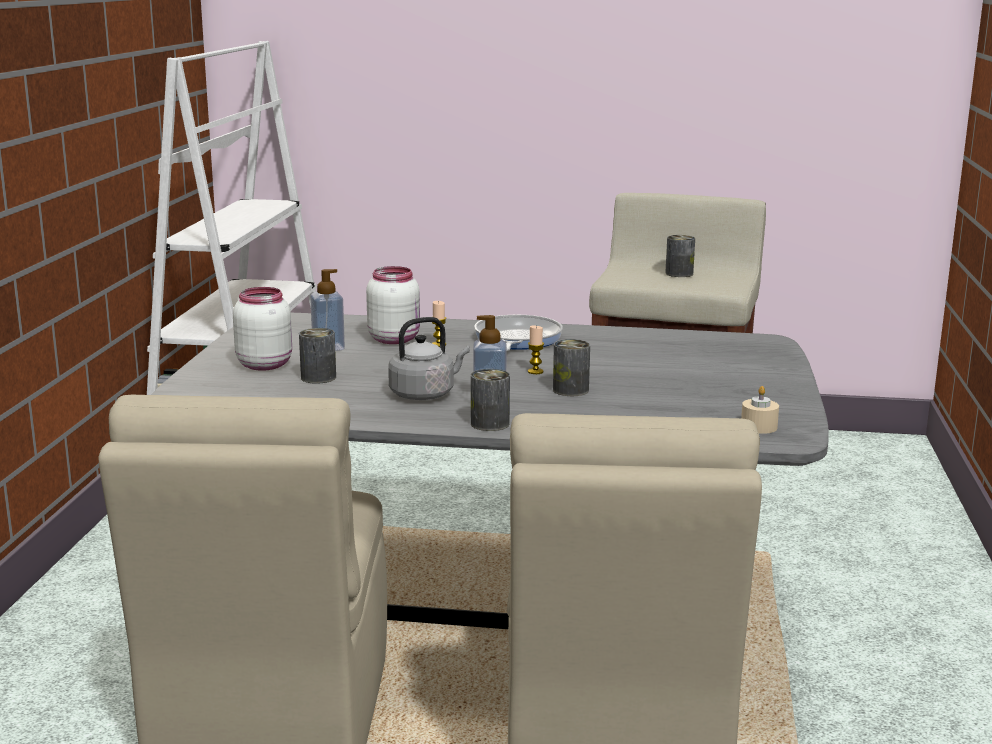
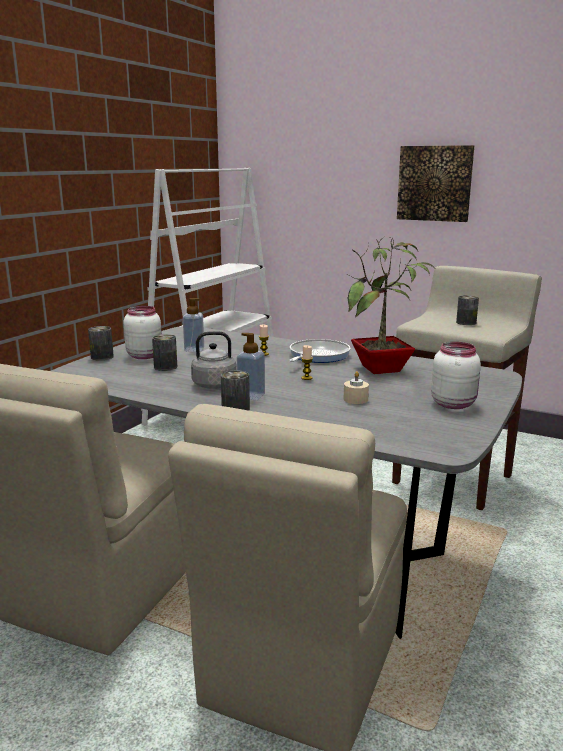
camera: 20 degrees right, 0 degrees up
(394, 339) = (240, 348): white jar -> white jar (453, 403)
(570, 390) = (317, 393): can -> can (102, 357)
(576, 66) = (435, 183): none -> picture
(621, 350) = (382, 370): none -> potted plant
(759, 427) = (430, 438): beige candle -> beige candle (355, 399)

